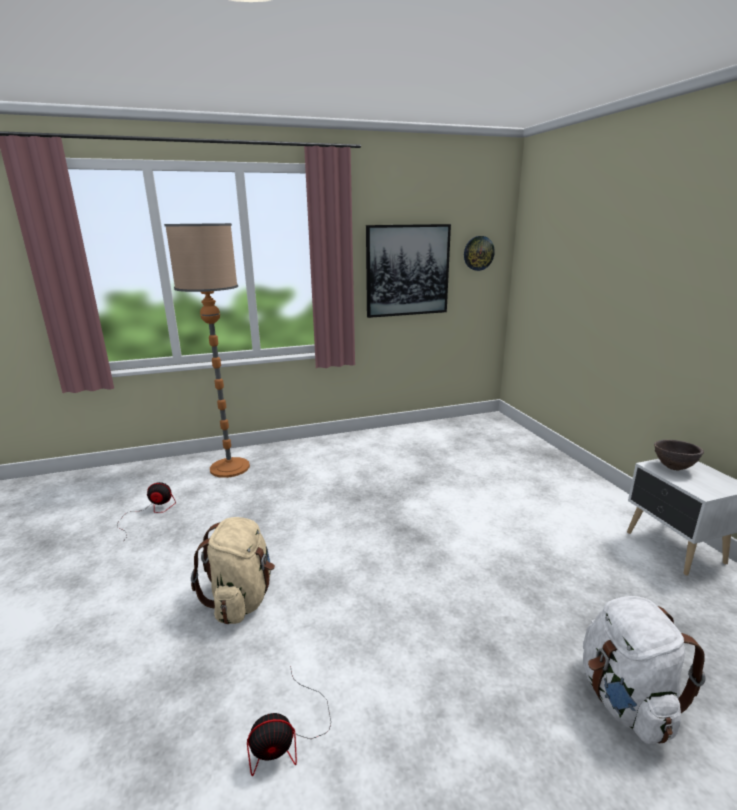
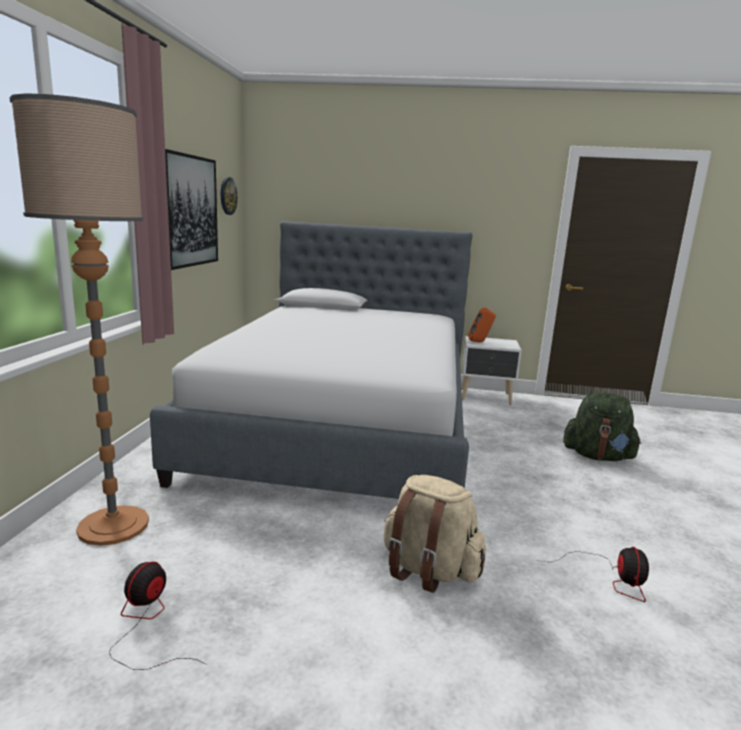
camera: 65 degrees left, 5 degrees down
(446, 486) = (343, 425): none -> bed
(625, 700) = (597, 456): white backpack -> green backpack
(673, 468) = (480, 342): brown bowl -> orange speaker

